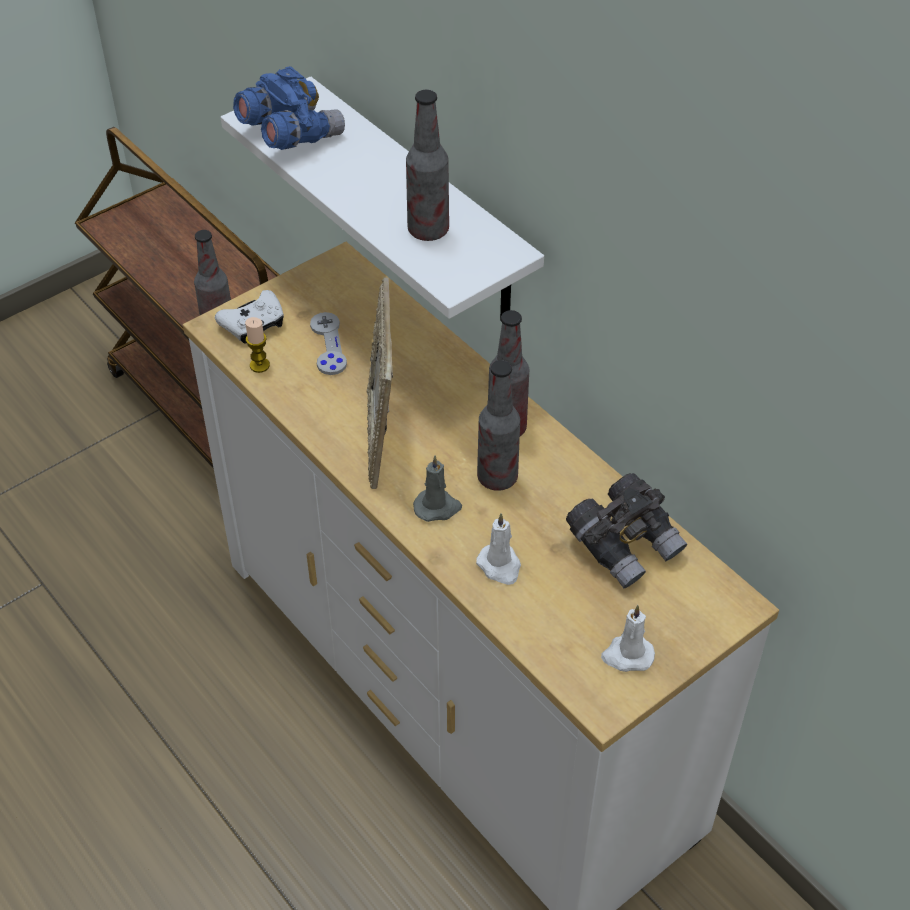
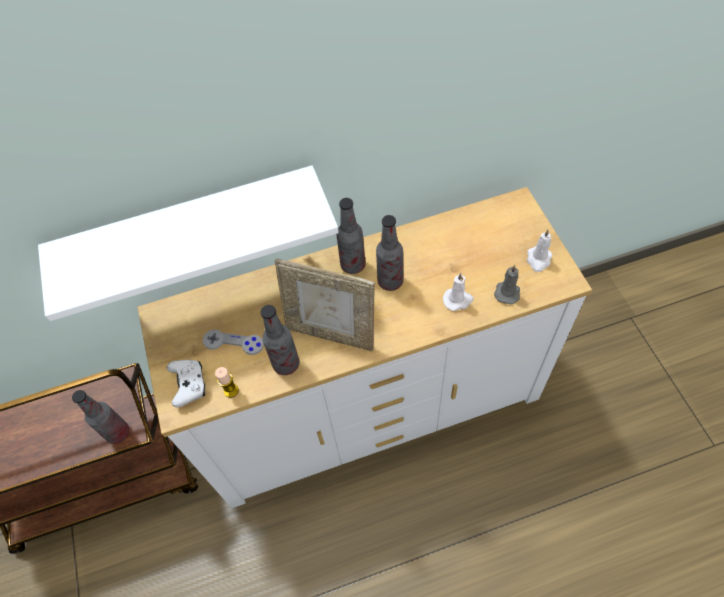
camera: 65 degrees left, 10 degrees up
(289, 134) = (100, 273): blue binoculars -> none
(428, 230) = (257, 217): bottle -> bottle (286, 364)
(437, 507) = (401, 319): grey candle -> grey candle (507, 292)
(625, 545) = (463, 236): grey binoculars -> none

